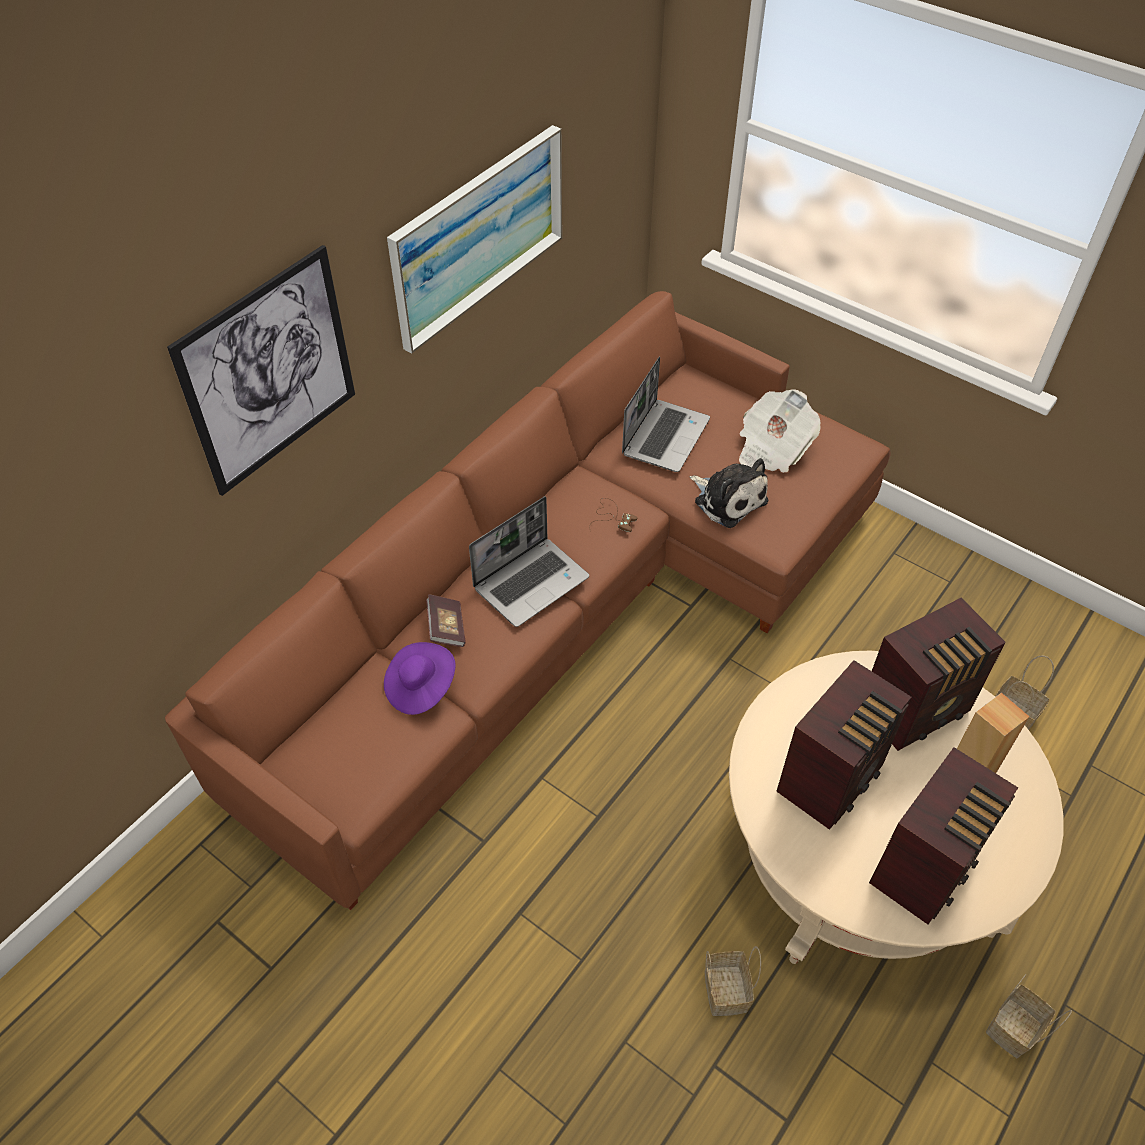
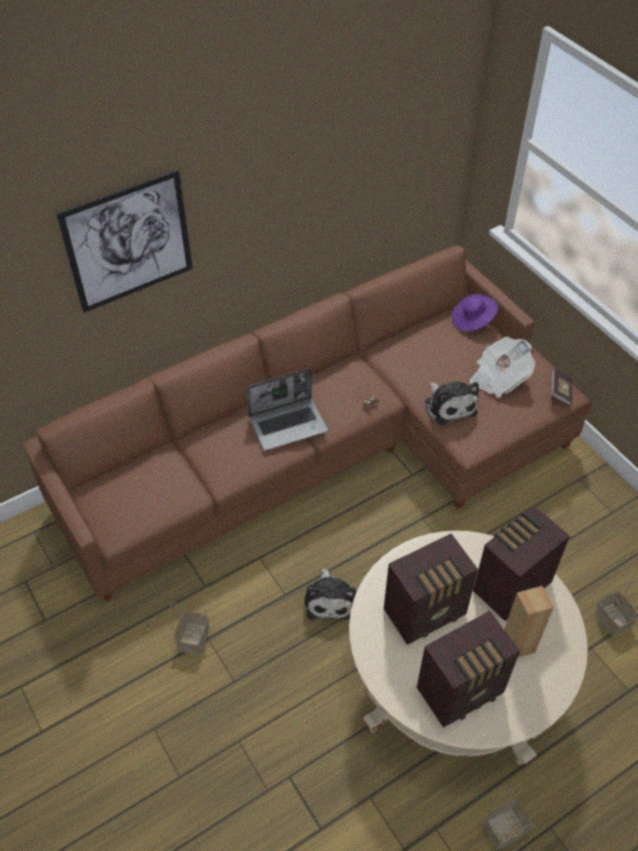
camera: 20 degrees right, 0 degrees up
(420, 687) = (187, 471): purple hat -> purple hat (472, 320)
(446, 628) = (220, 438): book -> book (560, 392)
(478, 236) = (305, 182): picture -> none
(659, 803) = (329, 599): none -> plush toy
(665, 436) = (425, 349): laptop -> none
(724, 989) = (317, 732): basket -> basket (193, 637)
(917, 709) = (509, 586): radio -> radio turned 150 degrees clockwise

